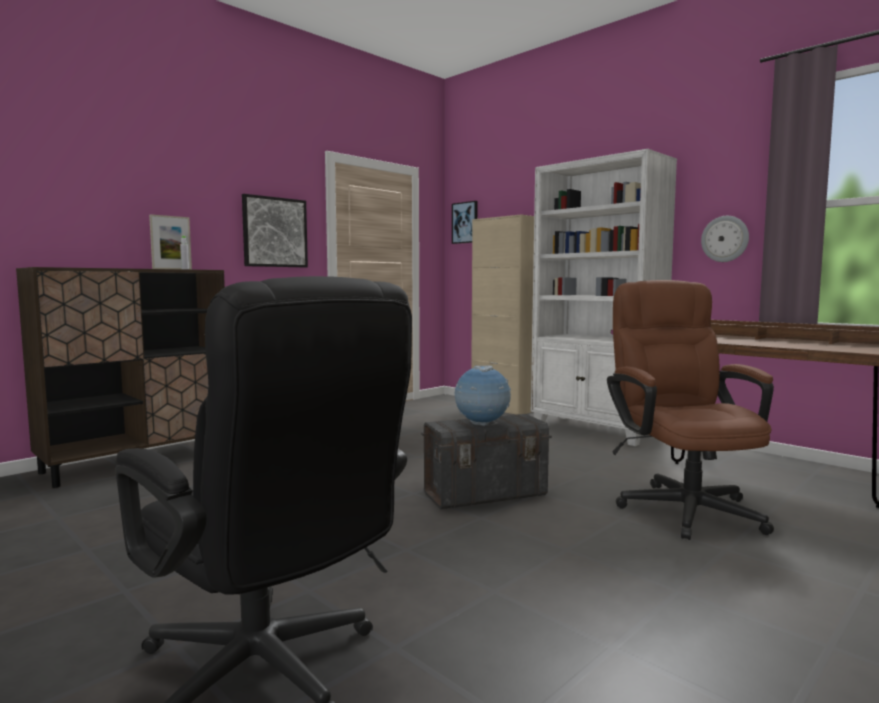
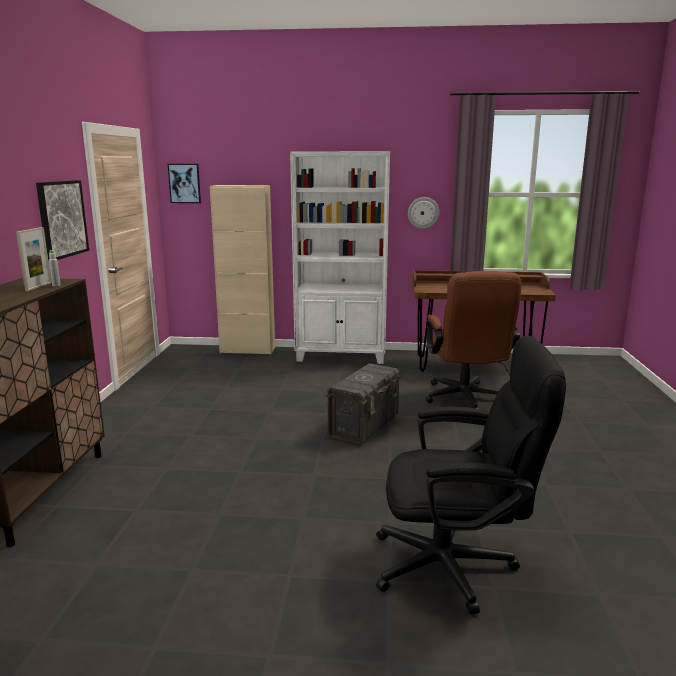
camera: 40 degrees left, 10 degrees up
(482, 425) = (368, 380): globe -> none
(682, 506) = (465, 400): brown office chair -> brown office chair turned 135 degrees counterclockwise

